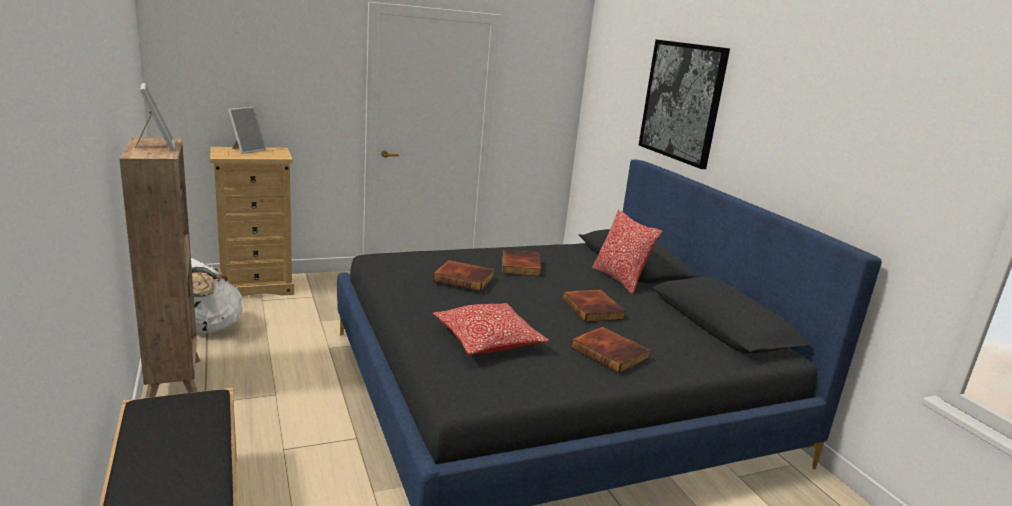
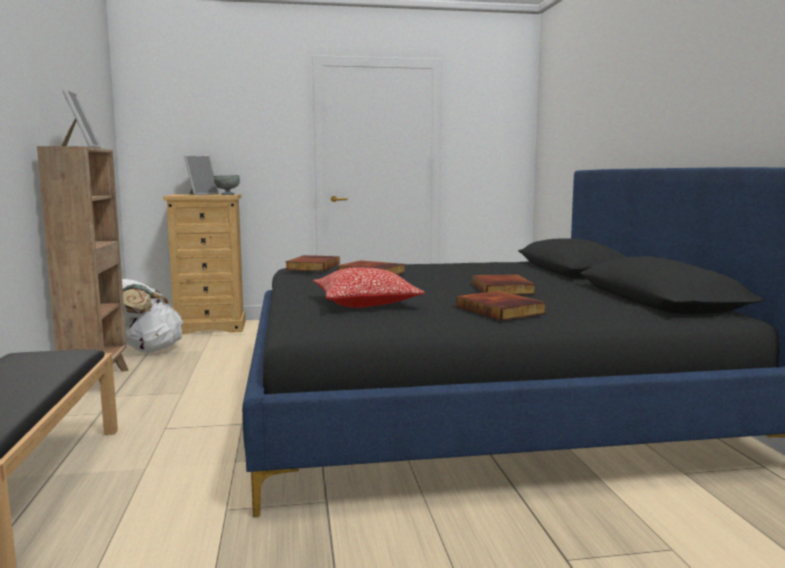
camera: 15 degrees right, 10 degrees down
(278, 154) = (227, 194): none -> grey bowl
(519, 266) = (440, 269): book -> book (312, 266)
(619, 279) = (550, 277): pillow -> none
(682, 101) = (619, 96): picture -> none

